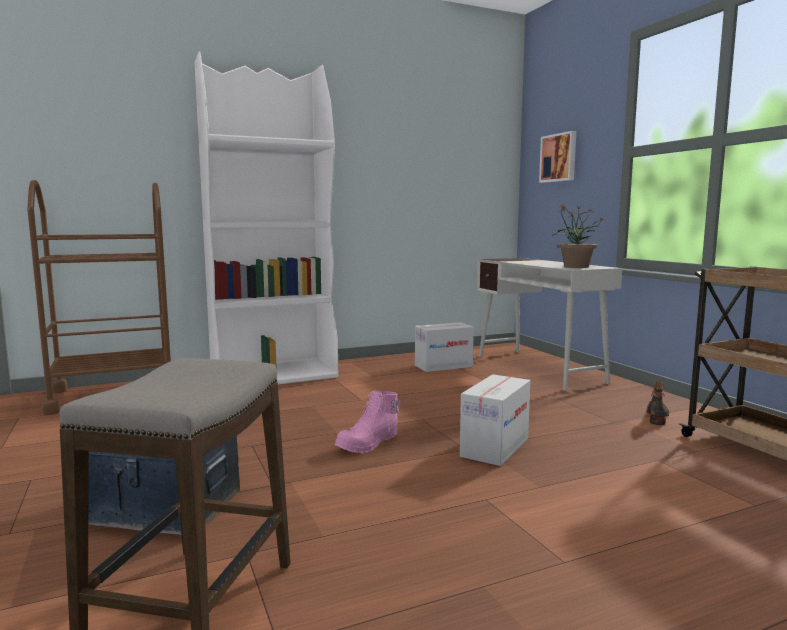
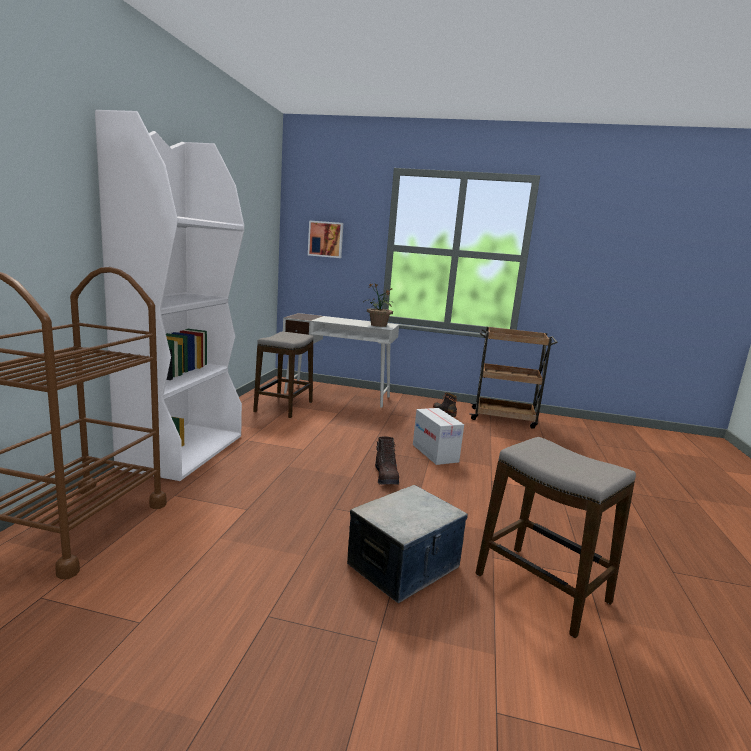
camera: 55 degrees left, 5 degrees up
(368, 444) = (386, 477): pink boot -> brown boot
(443, 366) = (283, 407): cardboard box -> stool

